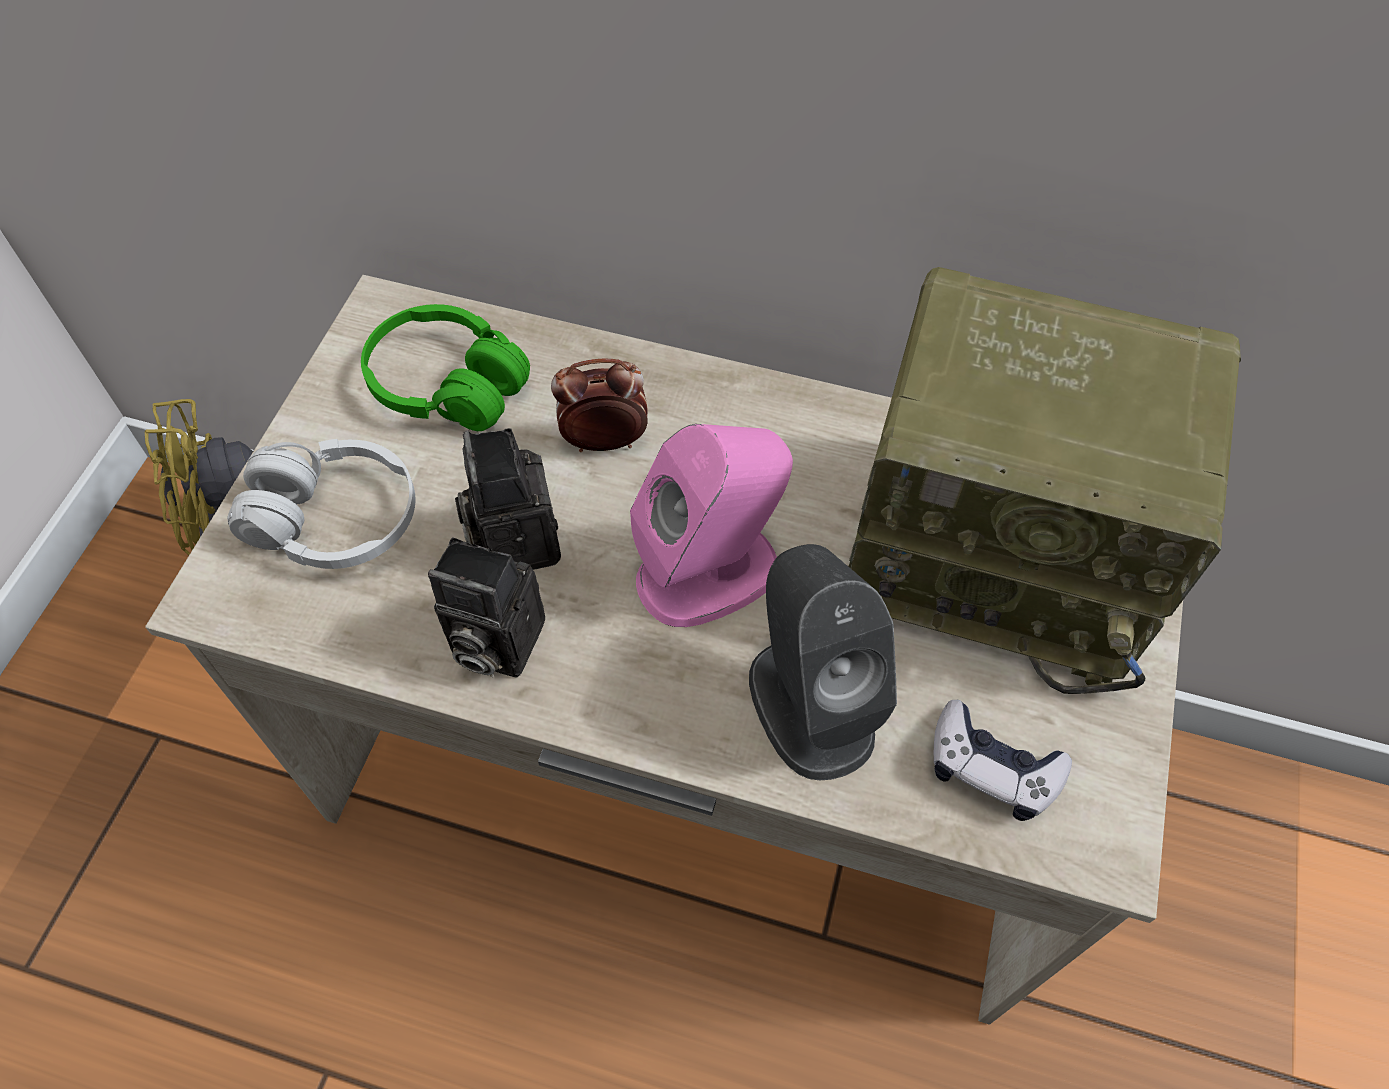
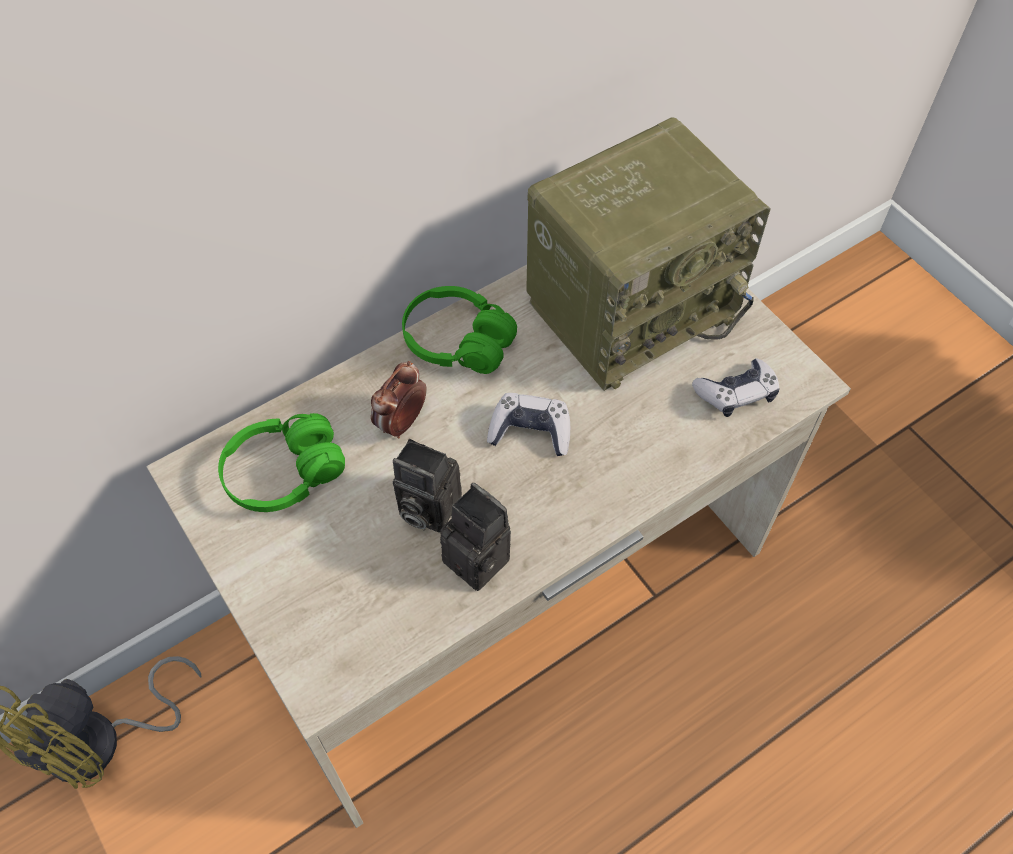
camera: 50 degrees left, 0 degrees up
(334, 521) = (325, 591): white headphones -> none
(492, 642) = (482, 559): camera -> camera turned 105 degrees counterclockwise
(709, 572) = (530, 431): pink speaker -> game controller
(762, 418) = (458, 342): none -> green headphones
(810, 703) = (642, 441): grey speaker -> none

